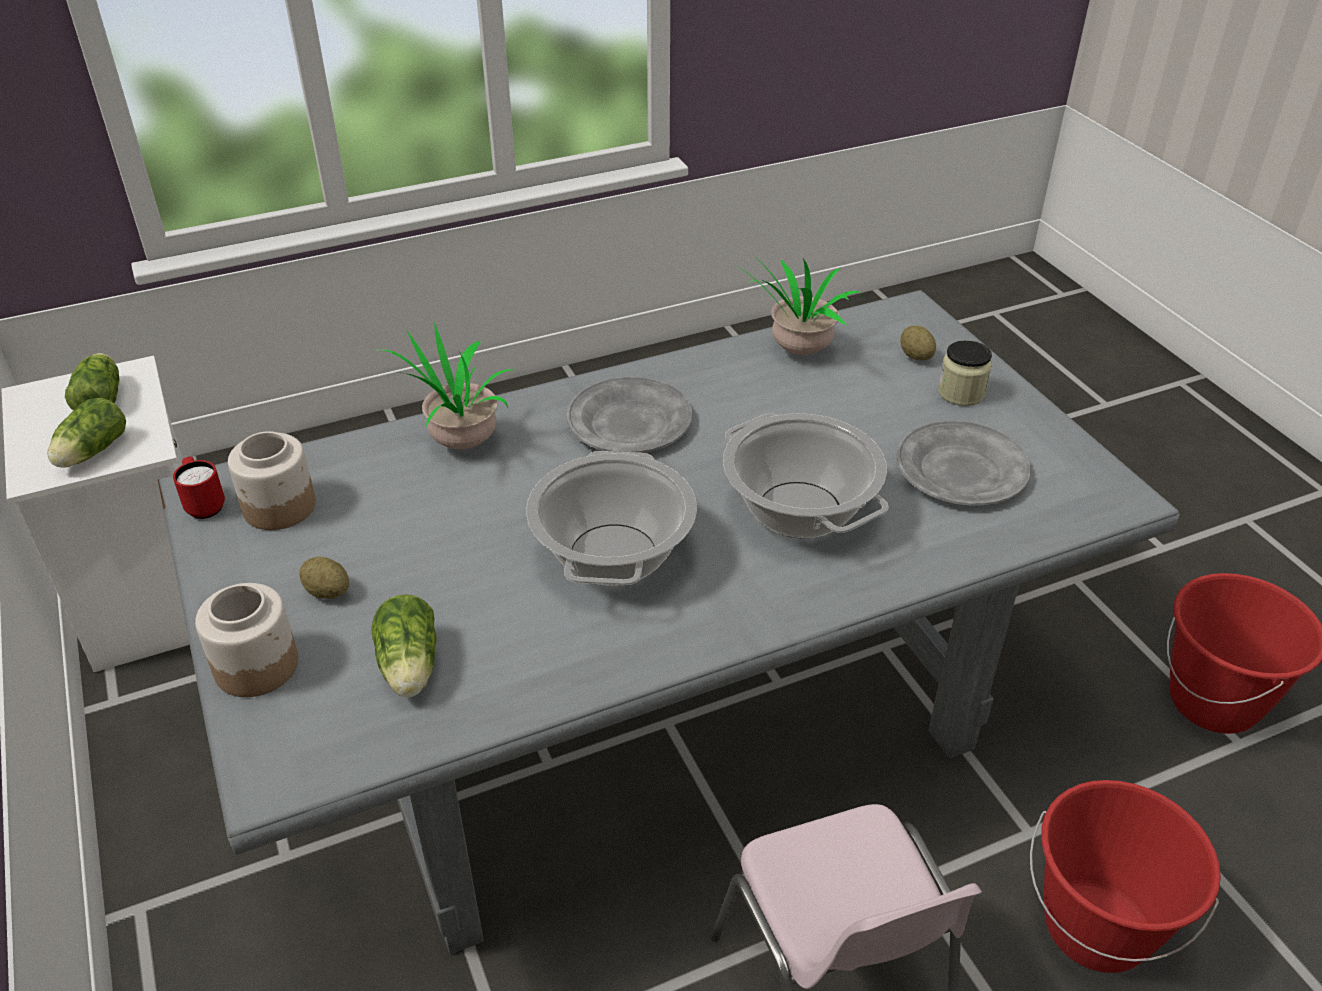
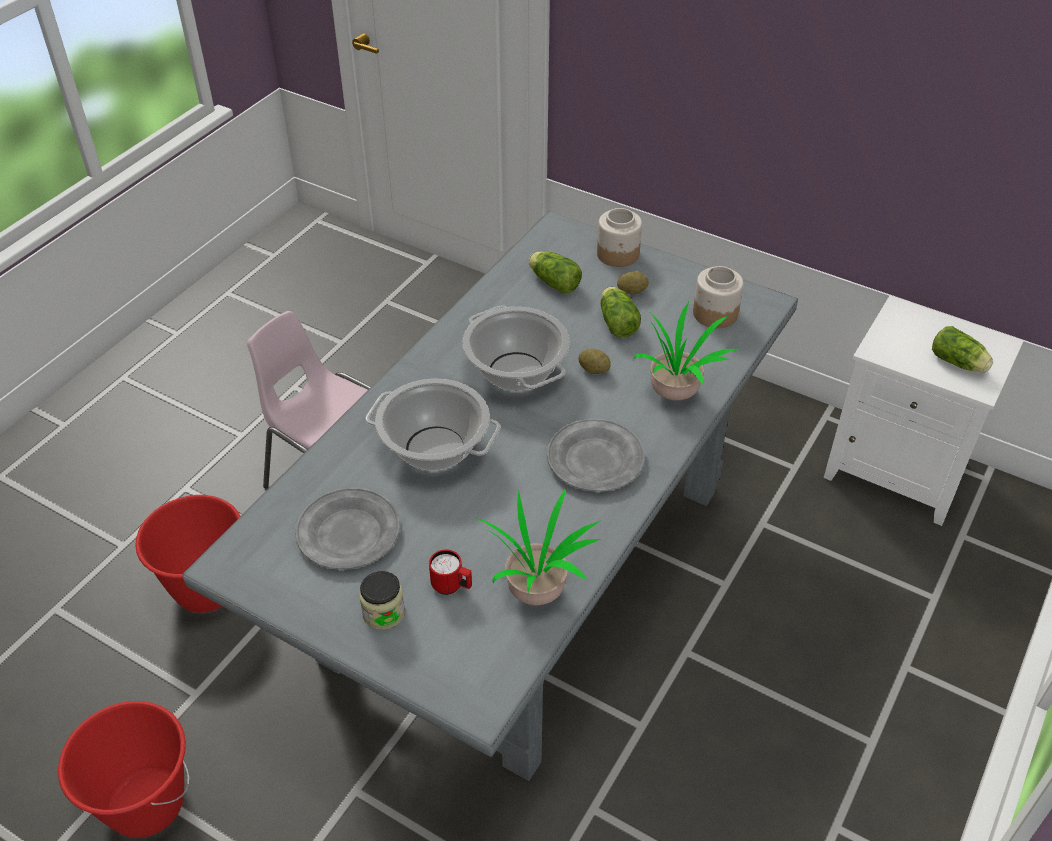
camera: 145 degrees right, 5 degrees up
(90, 453) = (898, 333): lettuce -> lettuce (617, 322)
(204, 504) = (752, 297): red mug -> red mug (452, 586)
(916, 356) = (442, 638): potato -> potato (594, 370)

